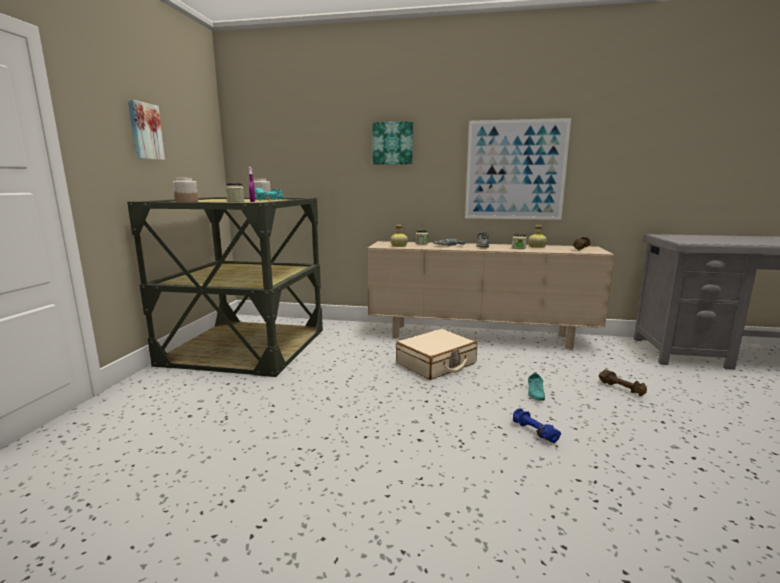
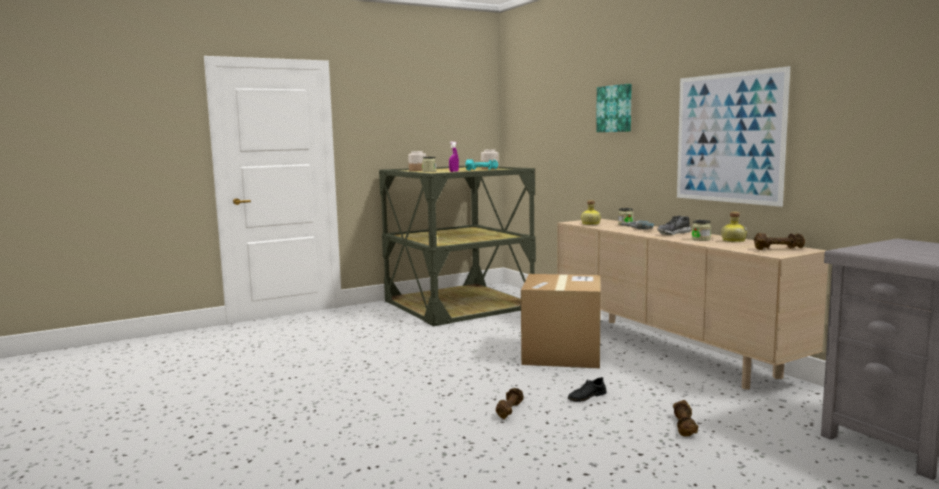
camera: 50 degrees right, 5 degrees down
(145, 131) = (406, 114): picture -> none
(436, 363) = (562, 354): beige suitcase -> cardboard box
(533, 432) = (509, 410): blue dumbbell -> brown dumbbell
(535, 392) = (586, 396): turquoise shoe -> black shoe

